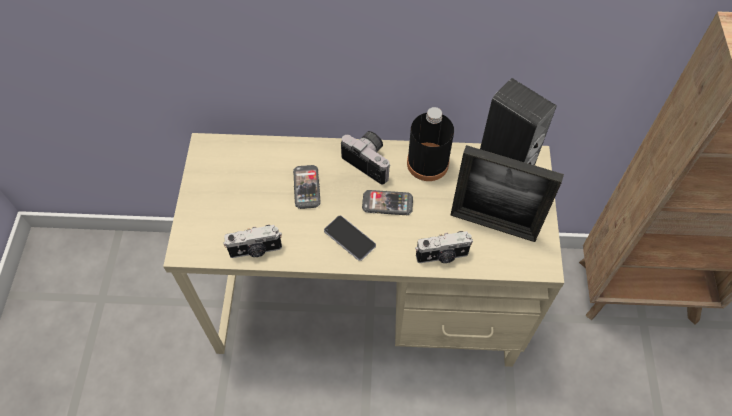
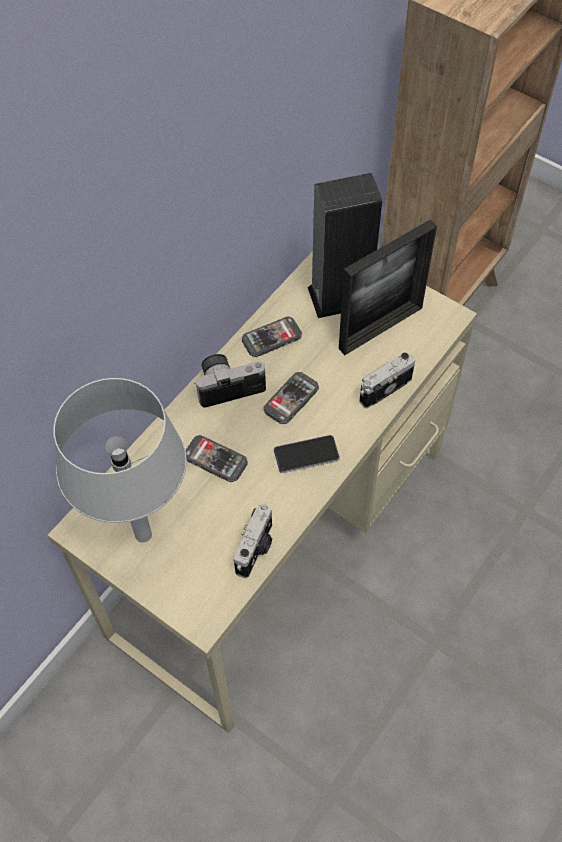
camera: 55 degrees left, 0 degrees up
(225, 180) = (143, 533): none -> grey table lamp
(427, 163) = (271, 338): black bottle -> phone
(442, 256) = (384, 388): camera -> camera turned 150 degrees counterclockwise

